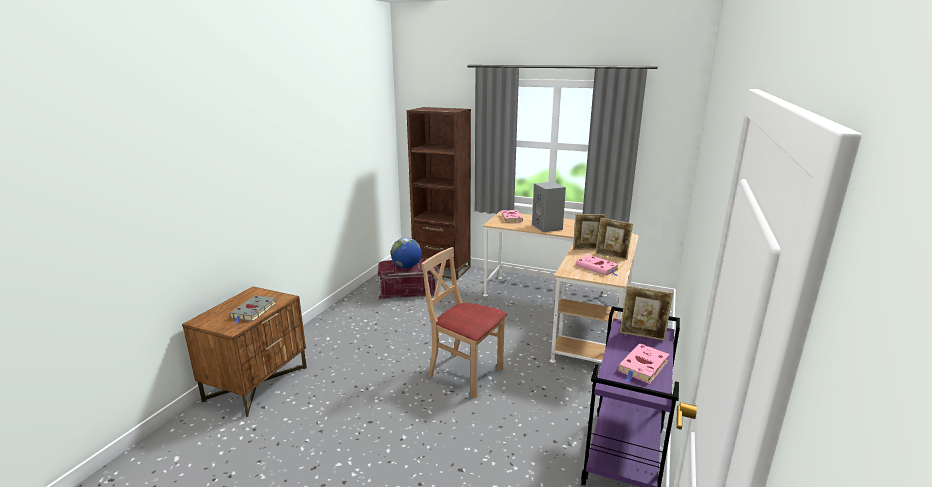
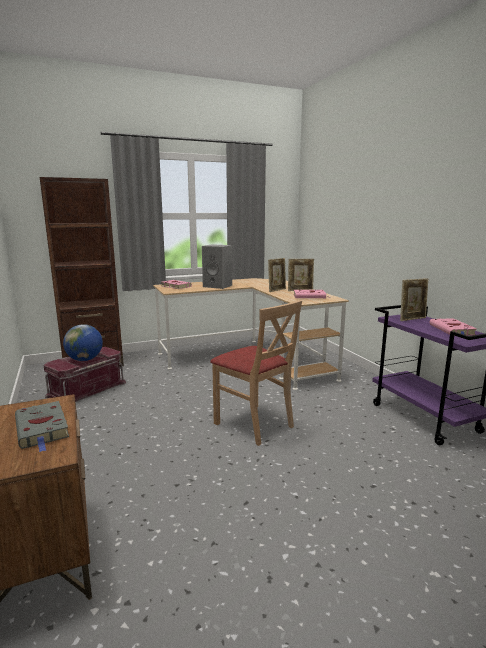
camera: 45 degrees left, 5 degrees down
(465, 373) = (254, 424): beige chair -> beige chair turned 120 degrees counterclockwise

